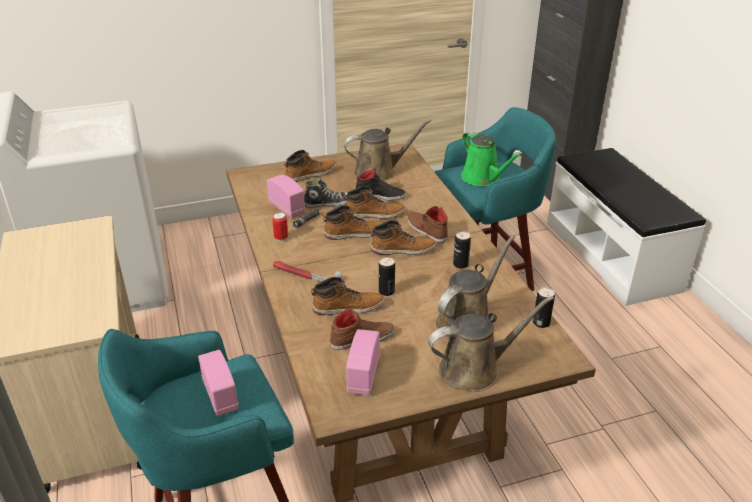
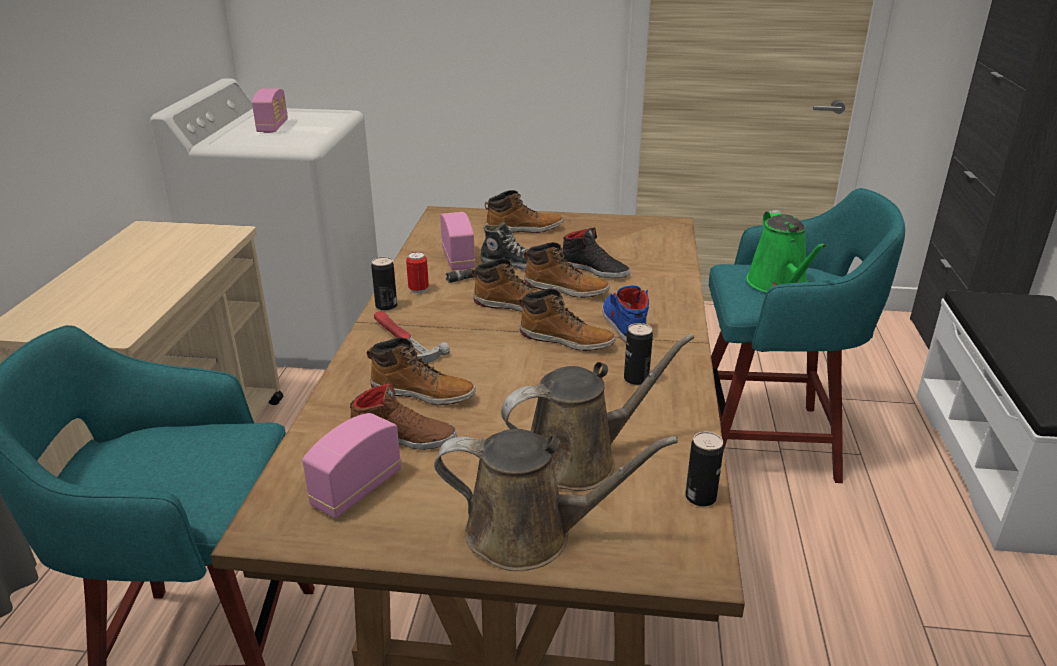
camera: 25 degrees right, 5 degrees down
(220, 396) = (185, 461): radio -> radio (273, 127)
(379, 172) = (617, 242): brown watering can -> none
(386, 291) = (495, 386): can -> can (386, 306)
(426, 230) = (622, 323): brown shoe -> blue shoe

